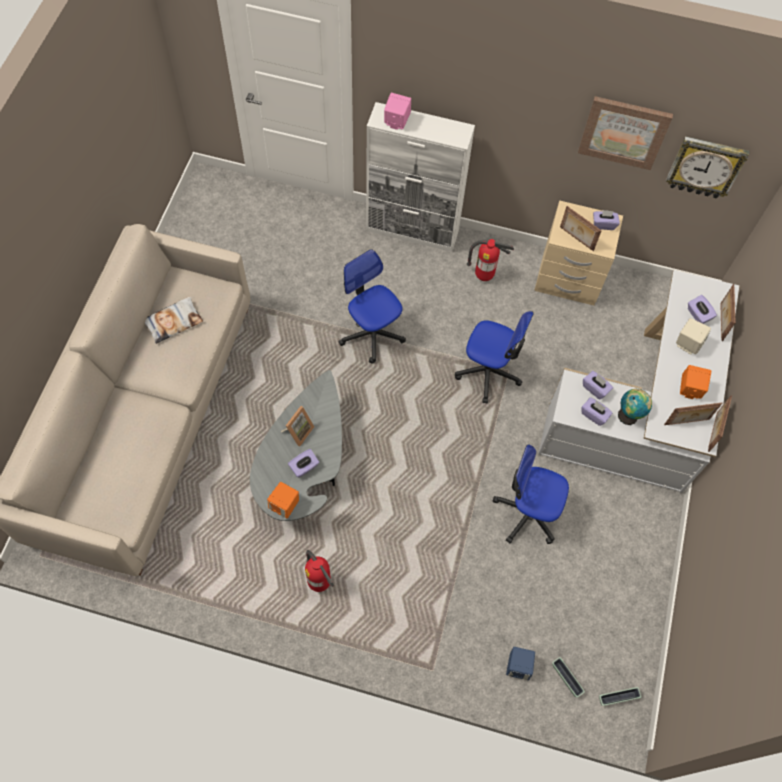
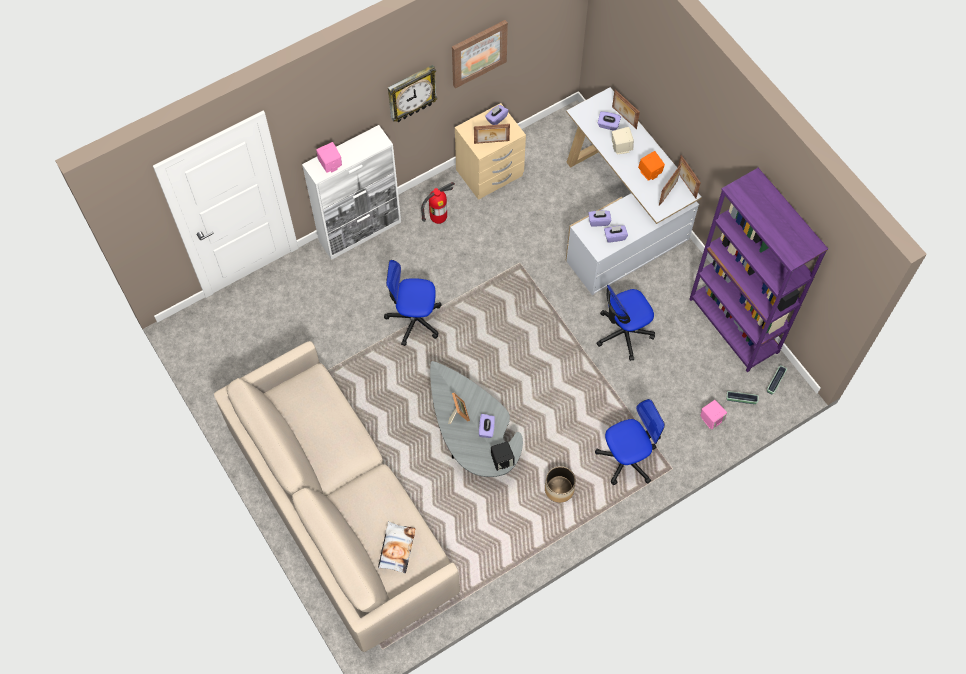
camera: 45 degrees left, 0 degrees up
(173, 322) = (312, 423): pillow -> pillow (396, 548)
(285, 505) = (502, 460): orange speaker -> black speaker
(320, 582) = (559, 488): fire extinguisher -> planter
(488, 371) = (509, 275): office chair -> office chair (626, 458)
(518, 666) = (711, 419): blue speaker -> pink speaker
(629, 415) = (632, 219): globe -> none
(636, 607) = (734, 326): none -> purple bookcase
(705, 167) = (538, 33): wall clock -> wall clock (411, 93)

